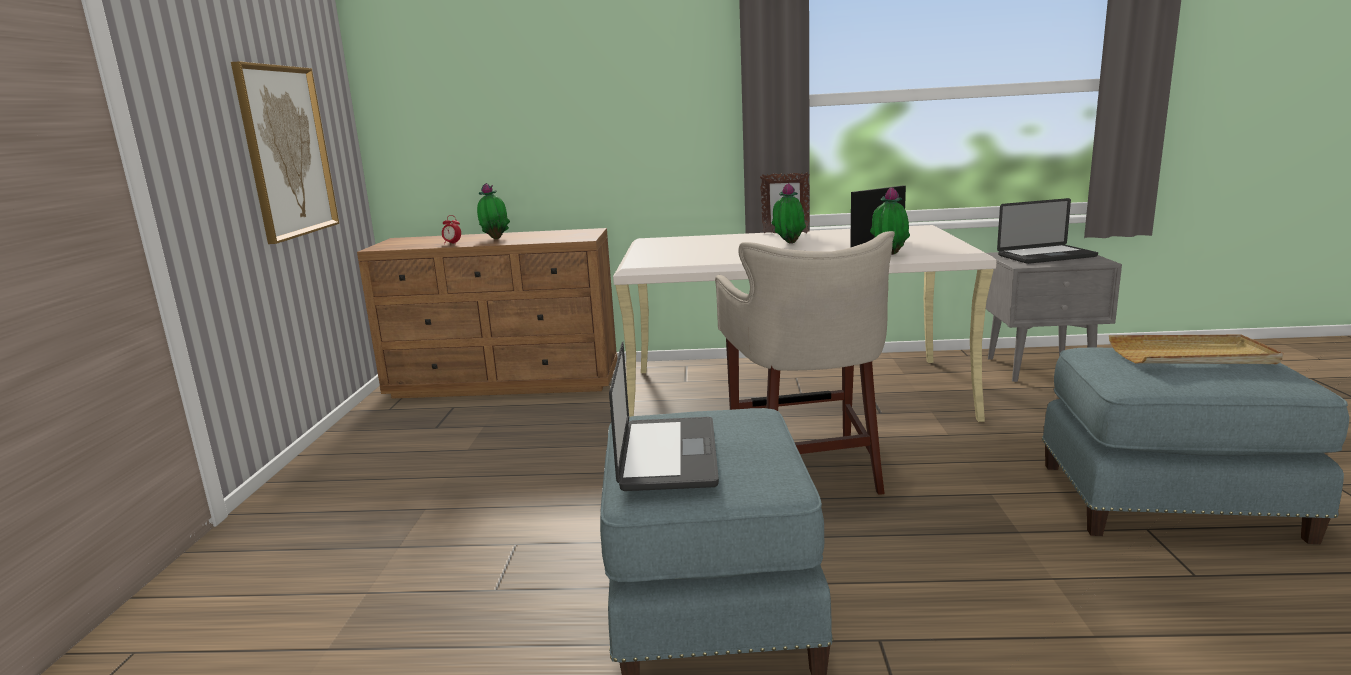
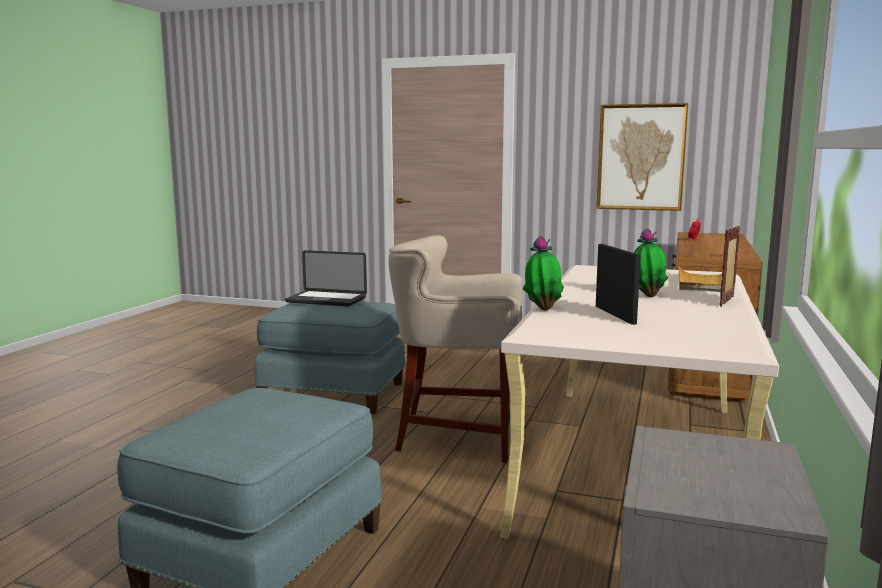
camera: 105 degrees right, 5 degrees down
(495, 238) = (713, 245): potted plant -> none
(1046, 256) = (733, 473): laptop -> none
(1192, 356) = (260, 420): beige tray -> beige tray (703, 283)

